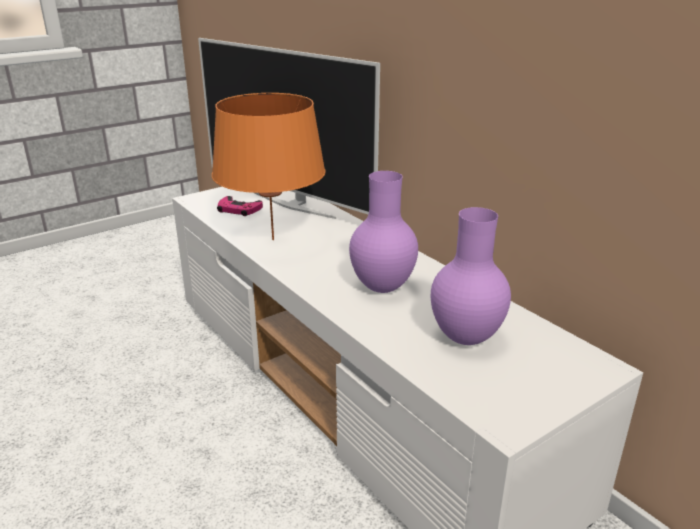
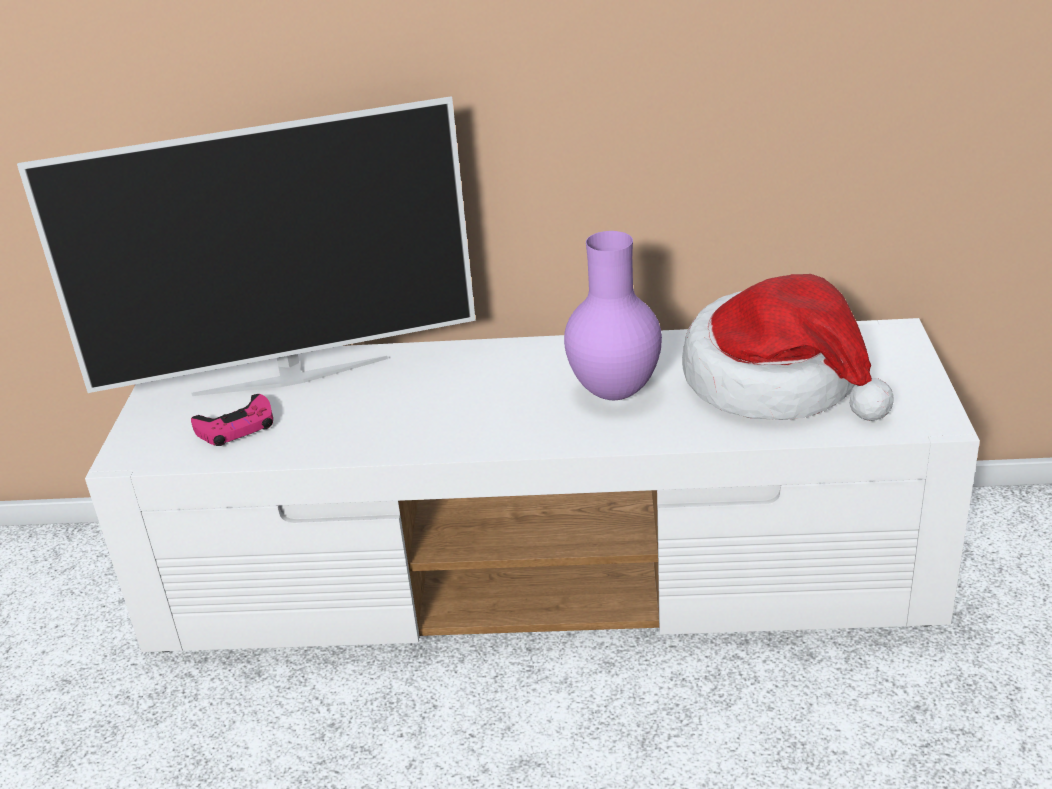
camera: 50 degrees left, 5 degrees up
(272, 239) = (379, 428): orange table lamp -> none
(467, 338) = (777, 382): purple vase -> hat

